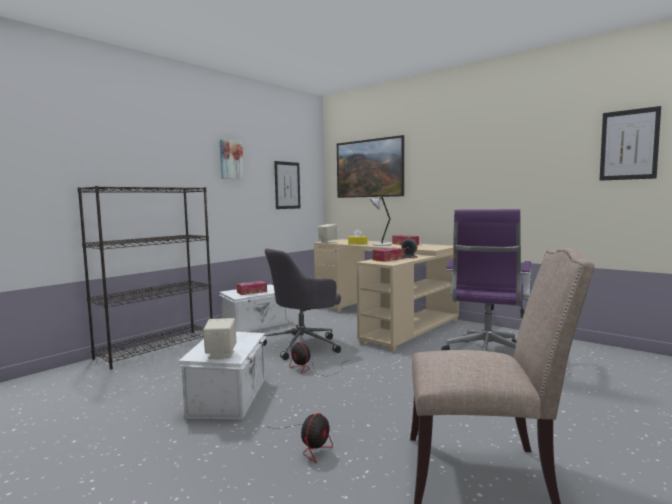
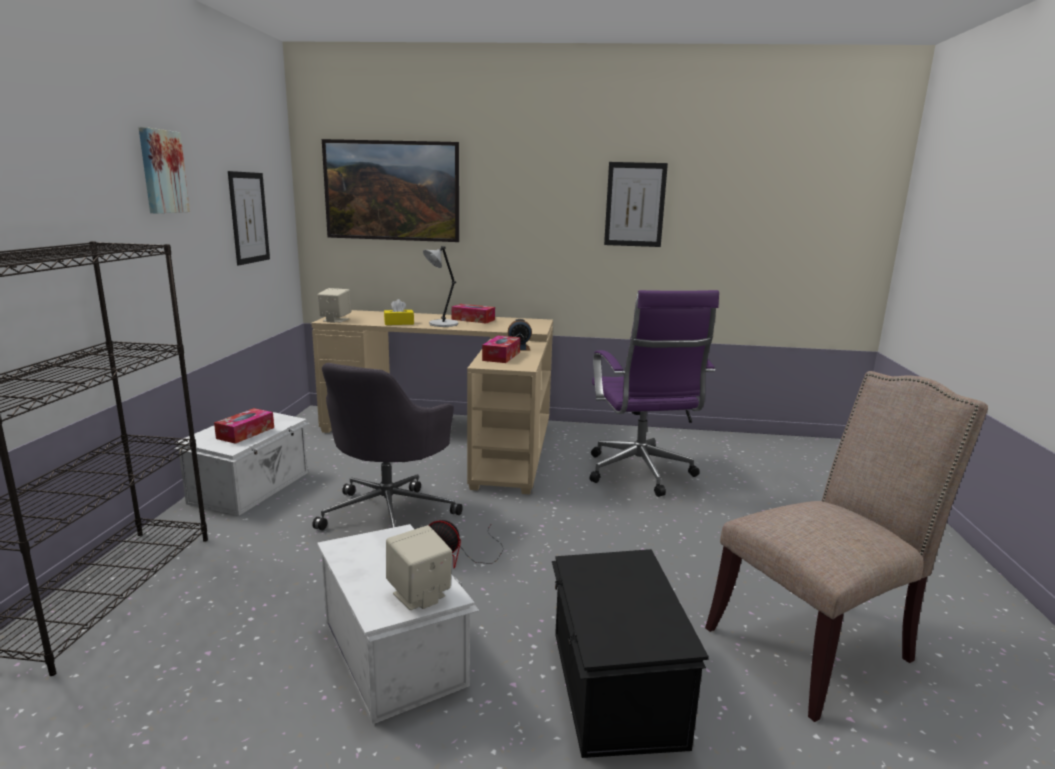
camera: 35 degrees left, 10 degrees up
(311, 444) = (613, 687): fan -> black storage box
(629, 145) = (769, 196): picture -> picture (635, 204)

